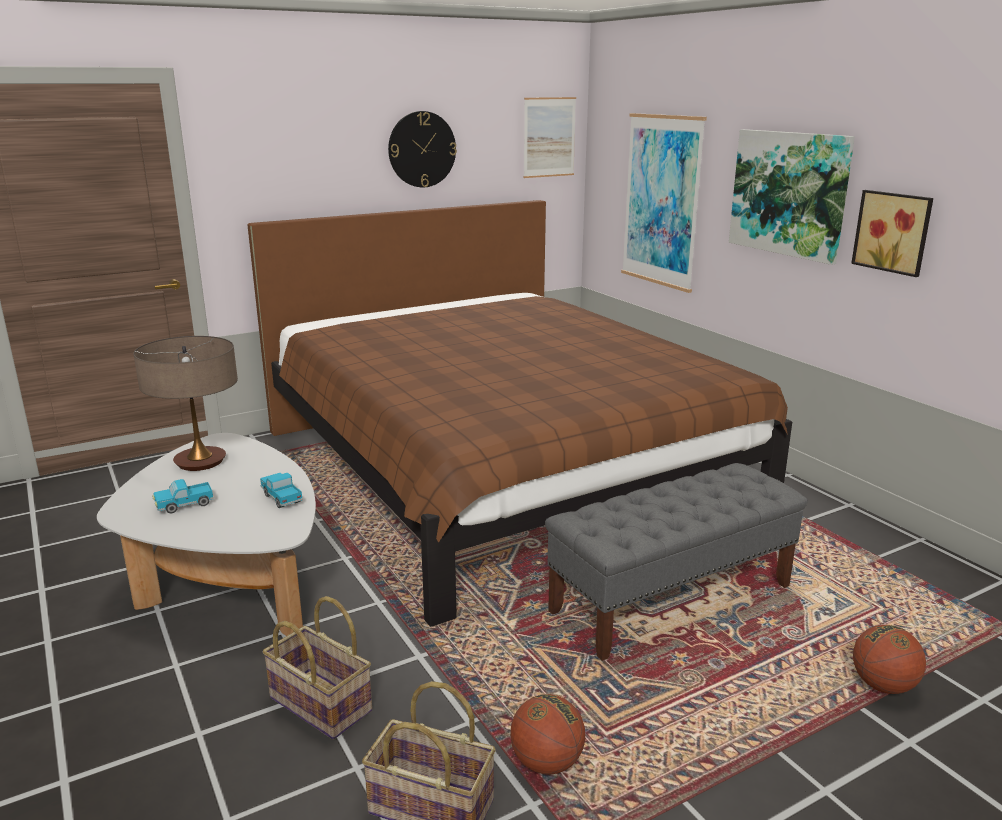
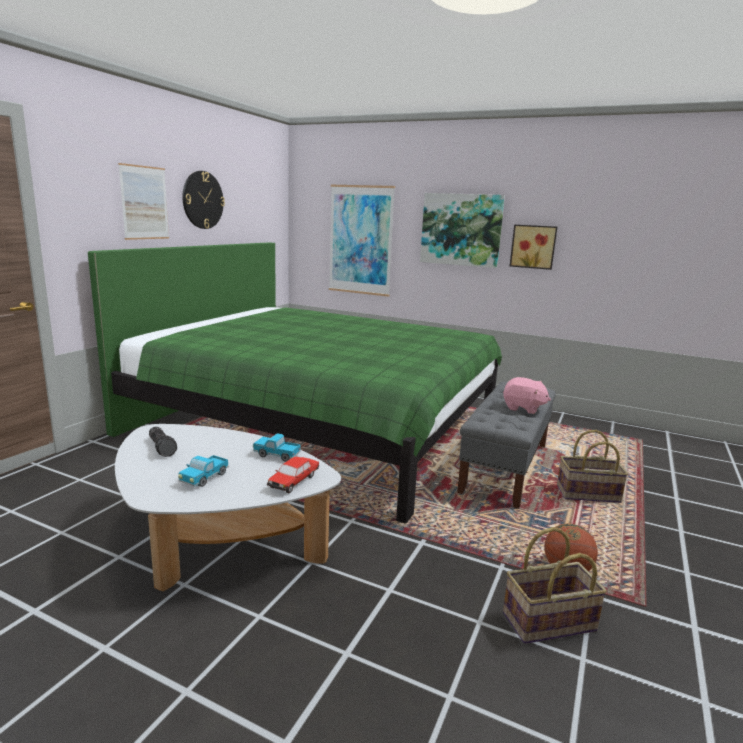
camera: 35 degrees left, 5 degrees down
(200, 462) = (163, 447): table lamp -> flashlight
(252, 532) = (294, 481): none -> toy car
(319, 705) = (403, 596): basket -> basket (588, 494)
(499, 469) = (318, 424): brown bed -> green bed
(549, 137) = (271, 199): picture -> picture (144, 203)
(682, 513) = (523, 408): none -> pink plush toy
(883, 685) = (636, 478): basketball -> none

